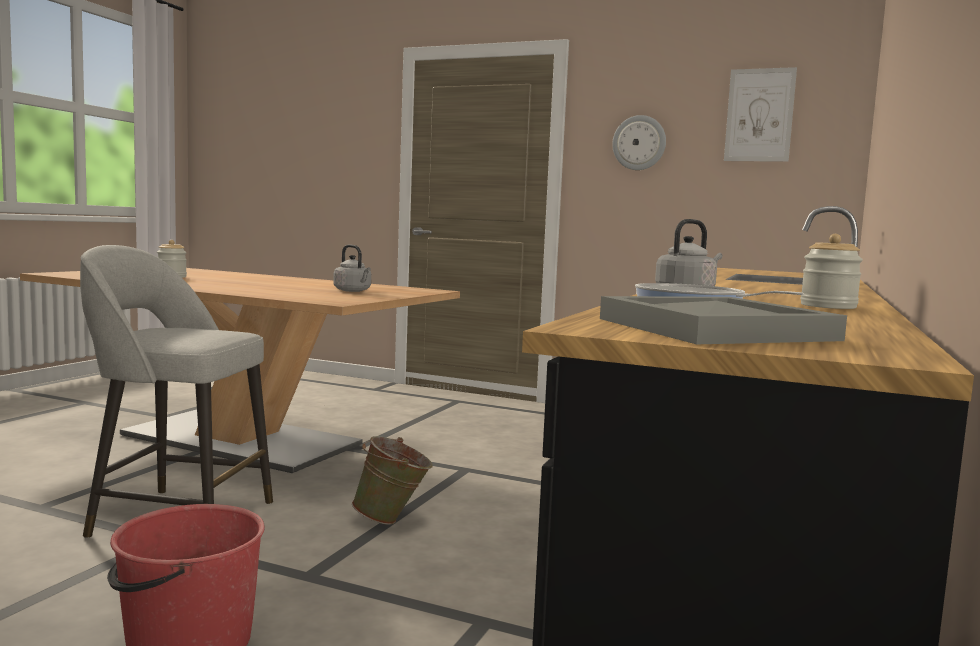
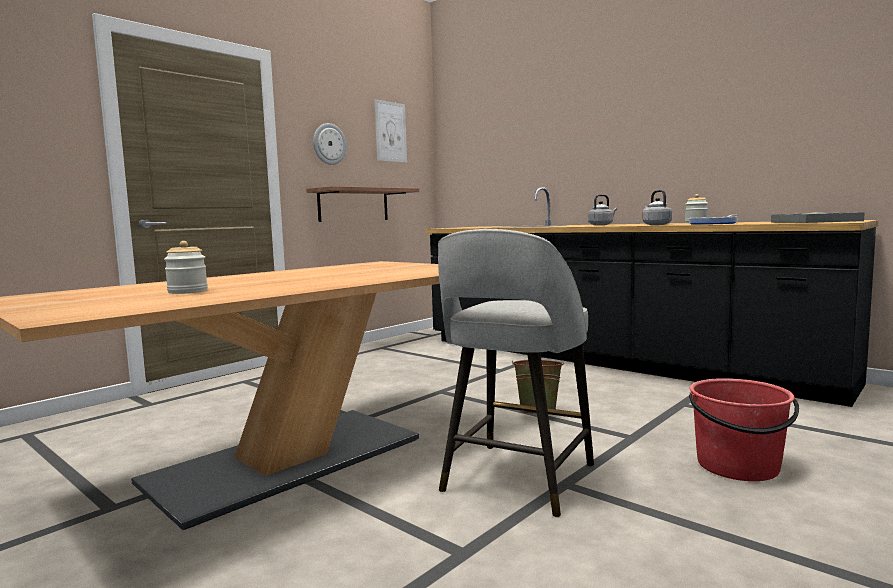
camera: 70 degrees left, 0 degrees up
(353, 291) = (384, 268): grey kettle -> grey kettle (601, 225)
(670, 225) = (353, 205): none -> shelf

